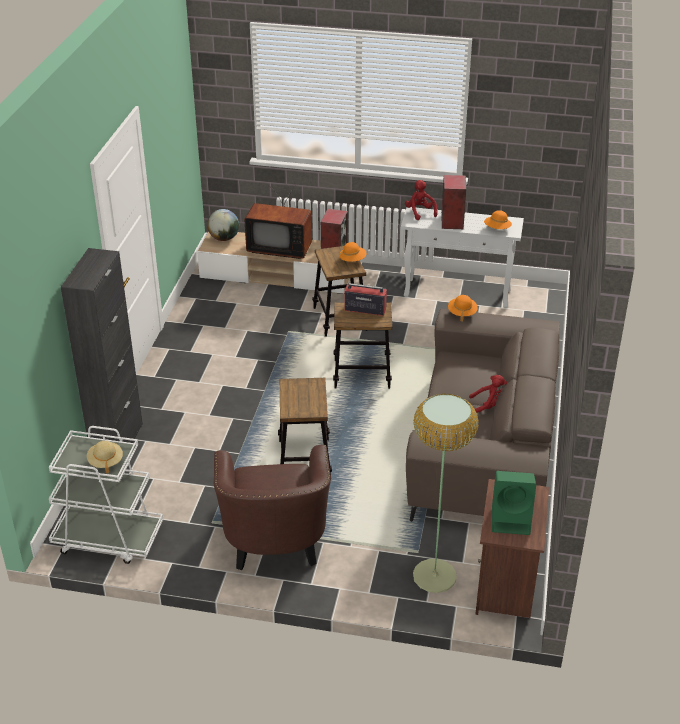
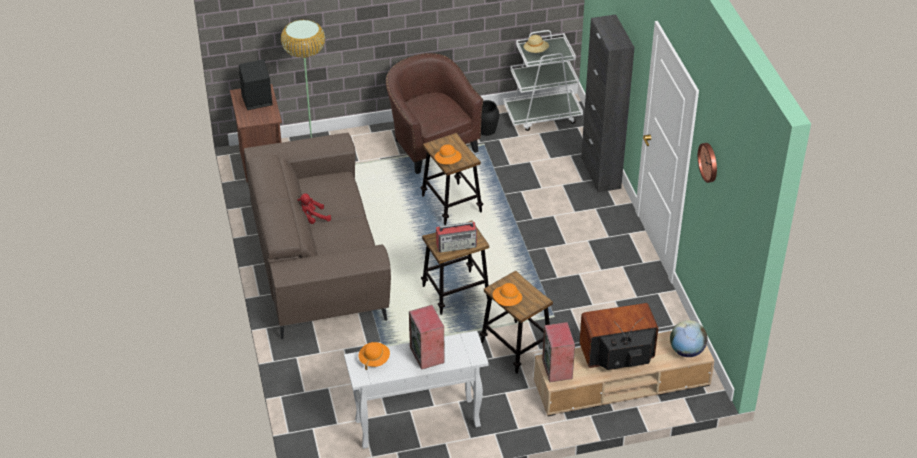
camera: 155 degrees right, 5 degrees up
(159, 130) = (709, 162): none -> wall clock
(192, 541) = (486, 129): none -> black vase
(420, 212) = (468, 358): red plush toy -> none
(462, 313) = (366, 261): orange hat -> orange hat (448, 161)
(512, 520) = (256, 100): green speaker -> black speaker

